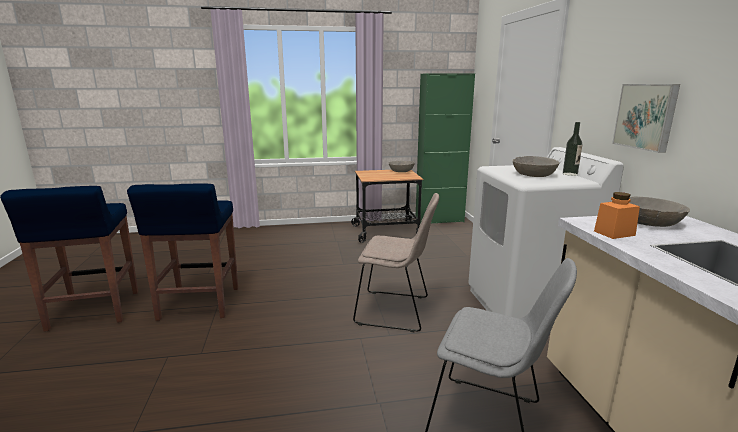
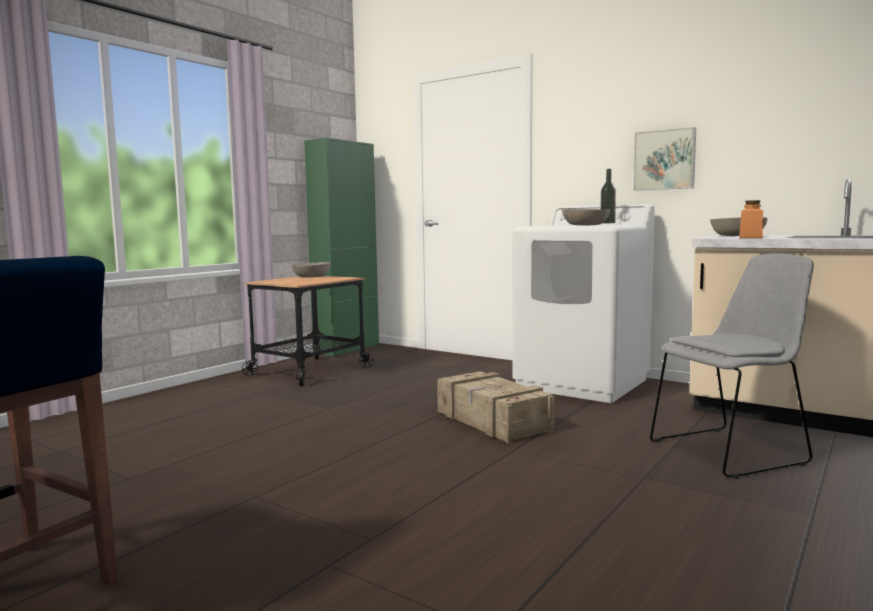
camera: 45 degrees left, 10 degrees down
(199, 304) = (219, 508): blue stool -> none
(396, 311) = (492, 421): beige chair -> crate

